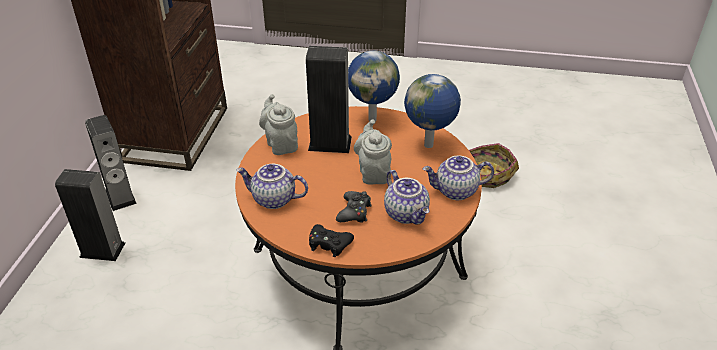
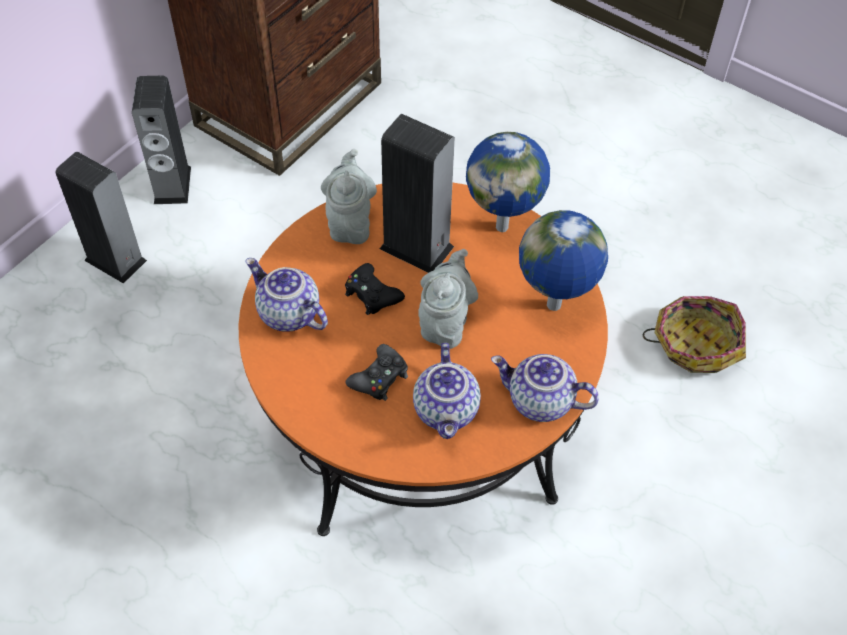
camera: 25 degrees right, 15 degrees up
(329, 244) = (317, 415): black game controller -> black game controller (372, 294)

